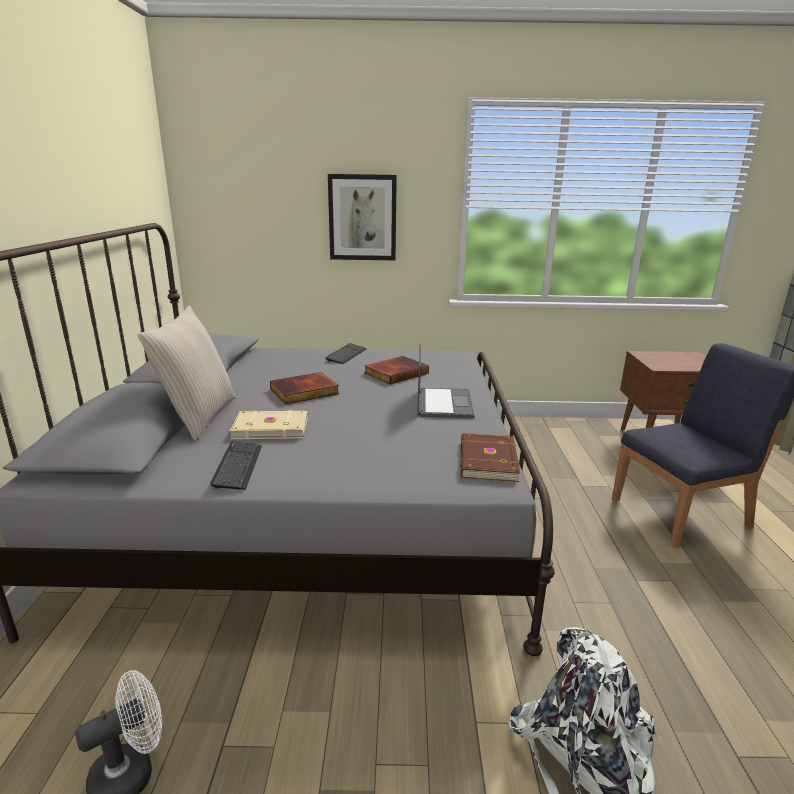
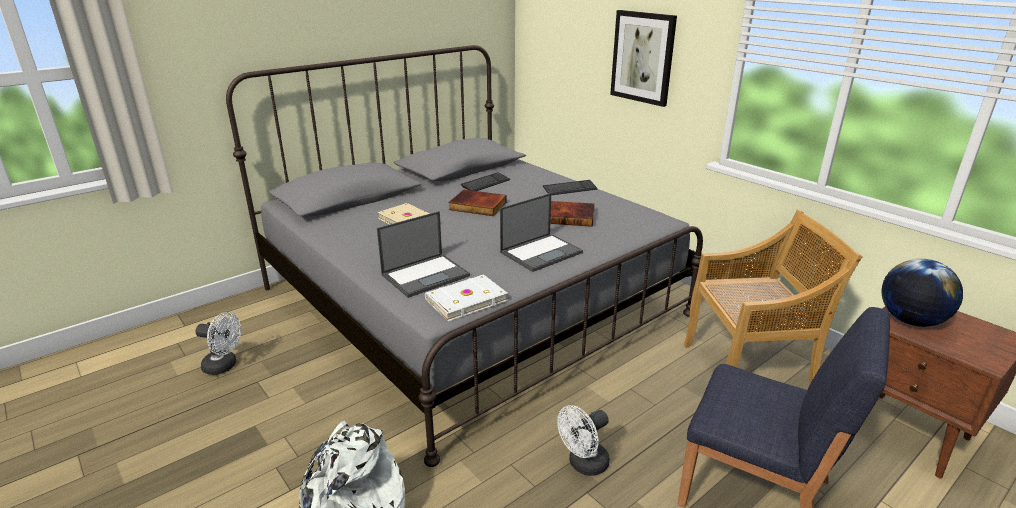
camera: 50 degrees right, 5 degrees up
(198, 417) = (392, 199): beige pillow -> none
(238, 466) = (349, 234): keyboard -> keyboard (485, 183)
(409, 460) = (426, 275): none -> laptop
(486, 460) = (465, 299): brown book -> white book
(558, 448) = (748, 370): none -> beige chair
(603, 564) = (583, 465): none -> white fan
(661, 362) = (910, 321): none -> globe

